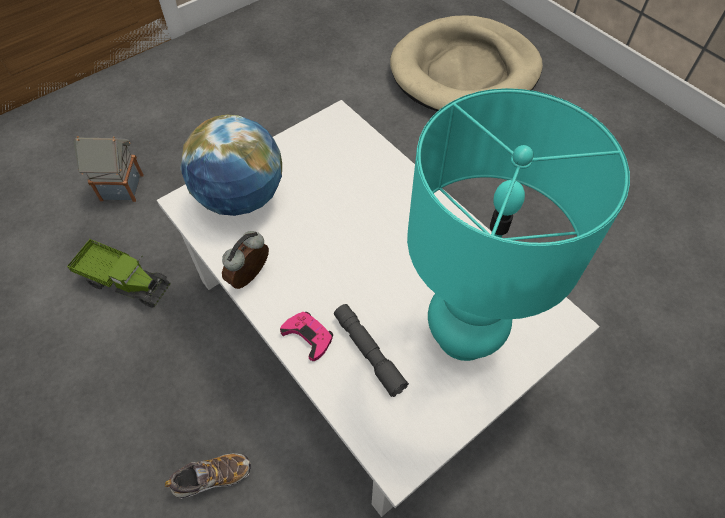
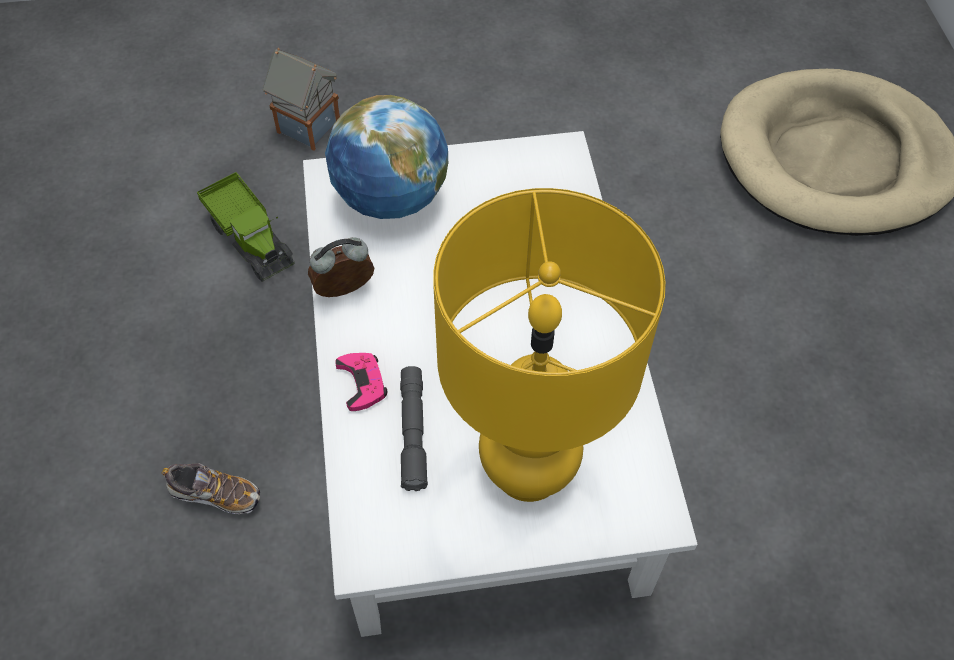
camera: 30 degrees right, 0 degrees up
(462, 336) = (526, 469): turquoise table lamp -> yellow table lamp

